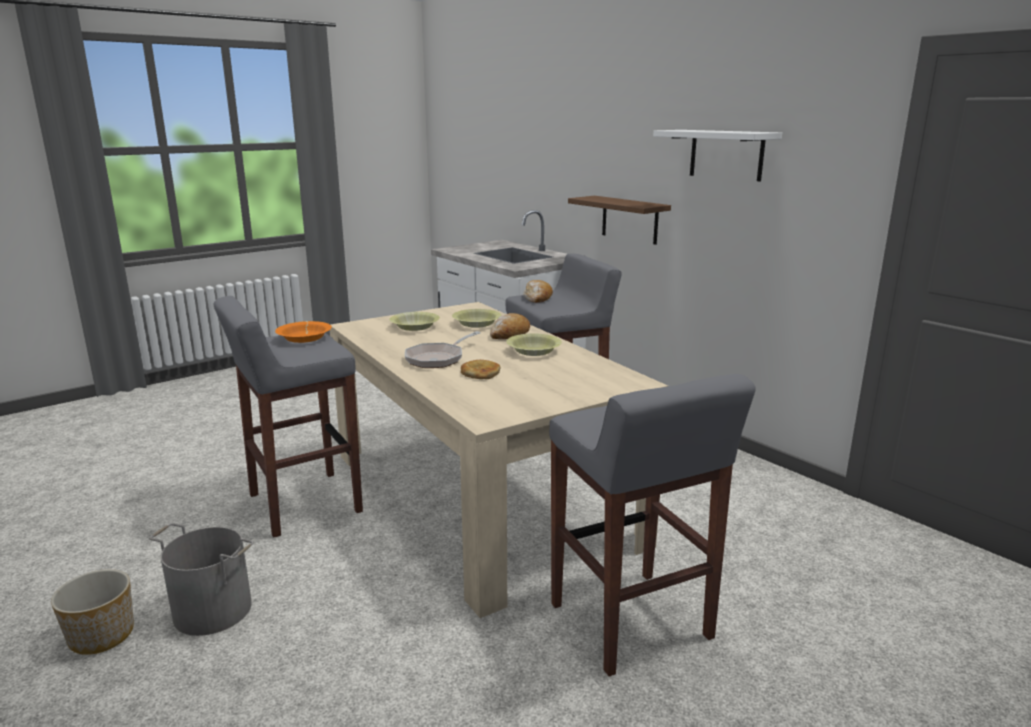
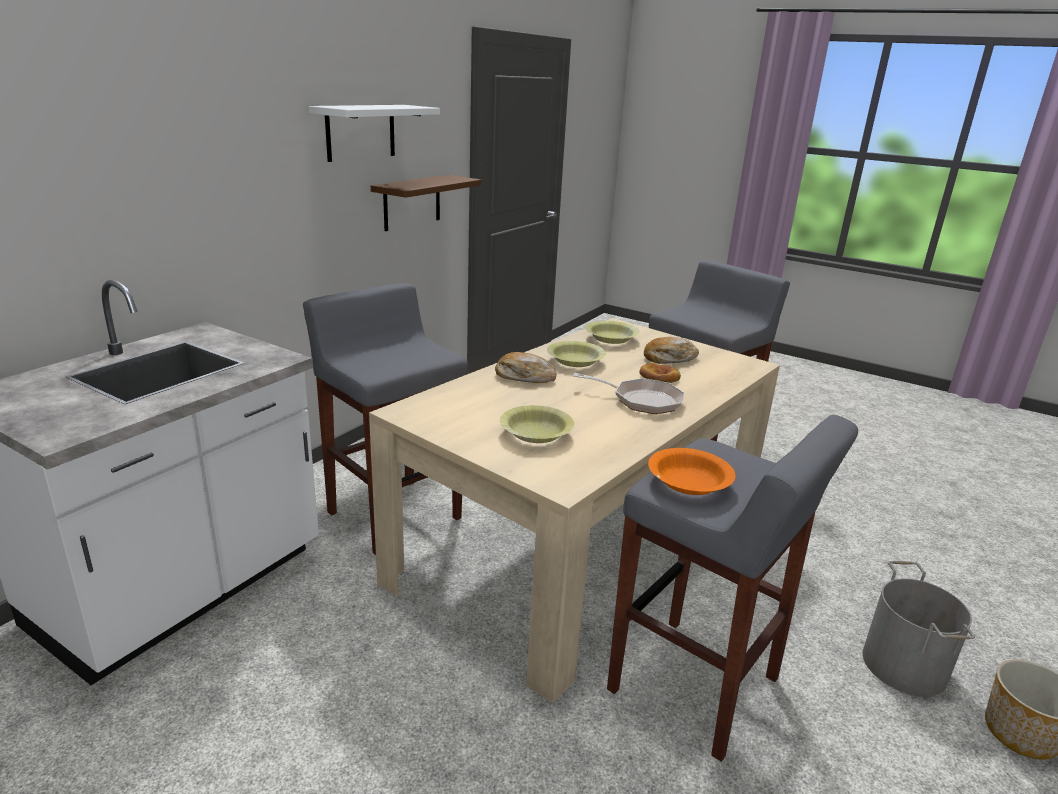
camera: 110 degrees left, 5 degrees up
(476, 324) = (494, 398): yellow bowl -> yellow bowl (611, 339)
(537, 298) = (378, 364): bread -> bread (669, 358)
(629, 219) = (256, 240): brown shelf -> brown shelf (412, 202)

